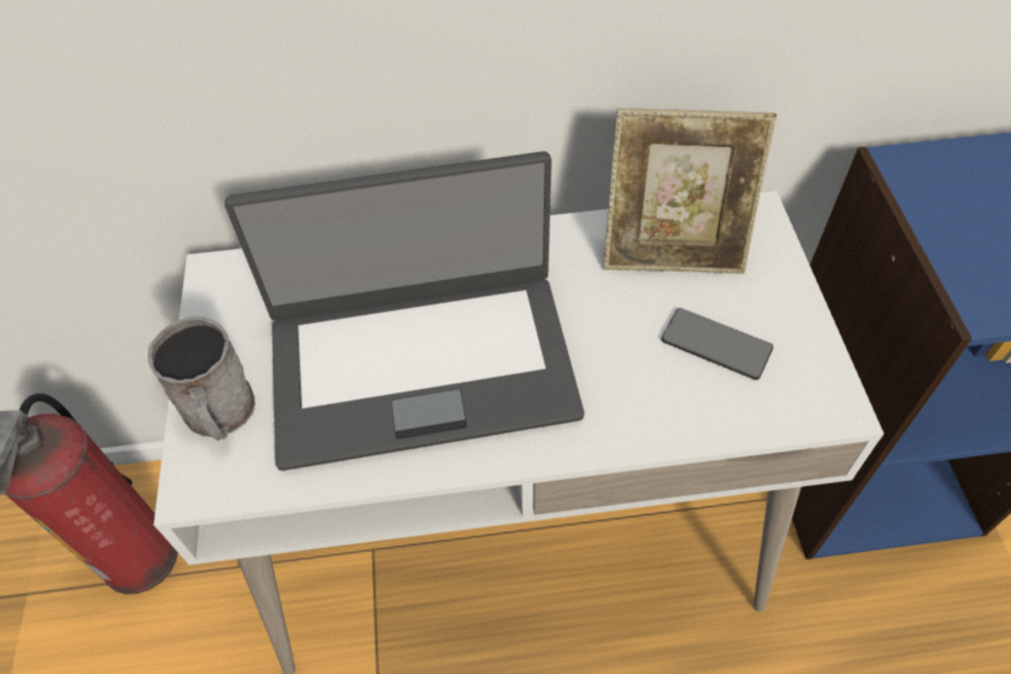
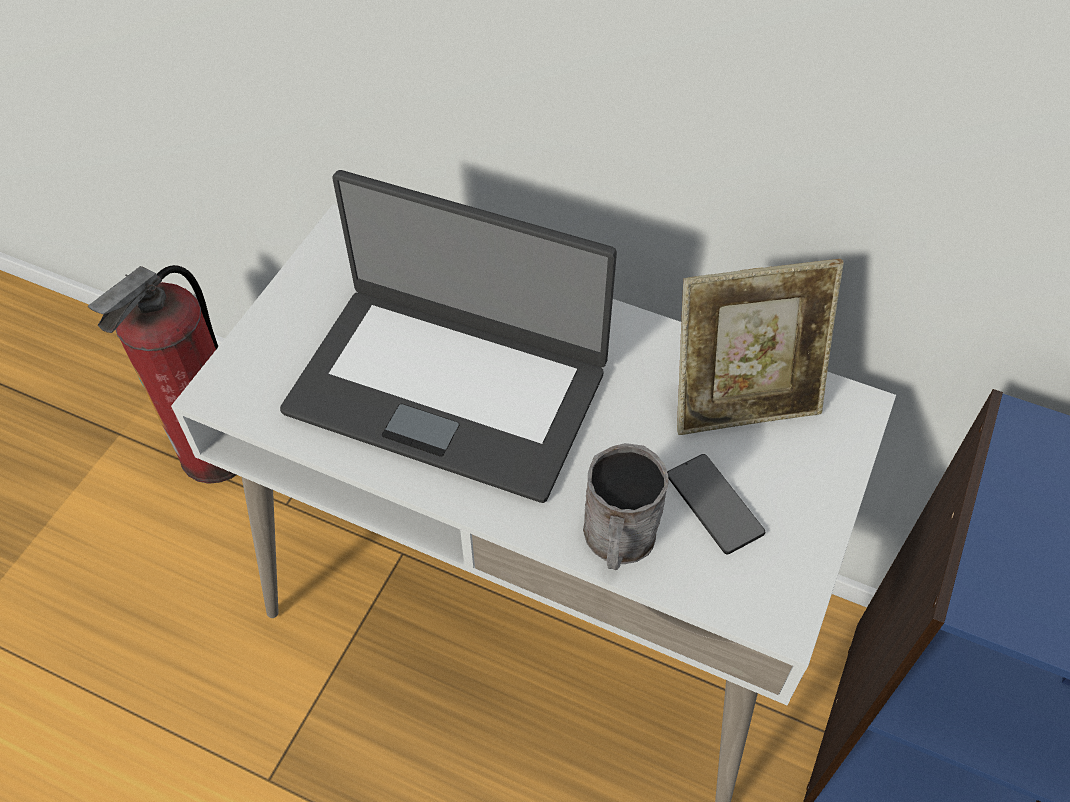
camera: 30 degrees right, 0 degrees up
(221, 414) = (271, 347): grey mug -> grey mug (618, 541)
(672, 251) = (742, 401): picture frame -> picture frame turned 45 degrees counterclockwise

